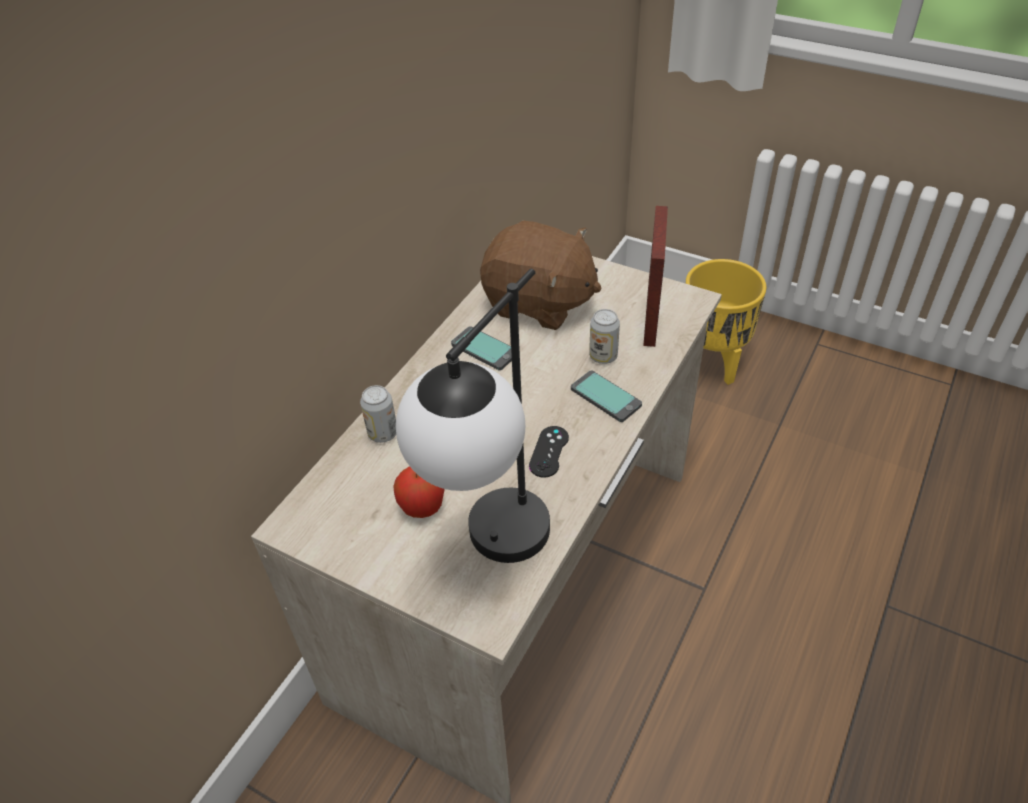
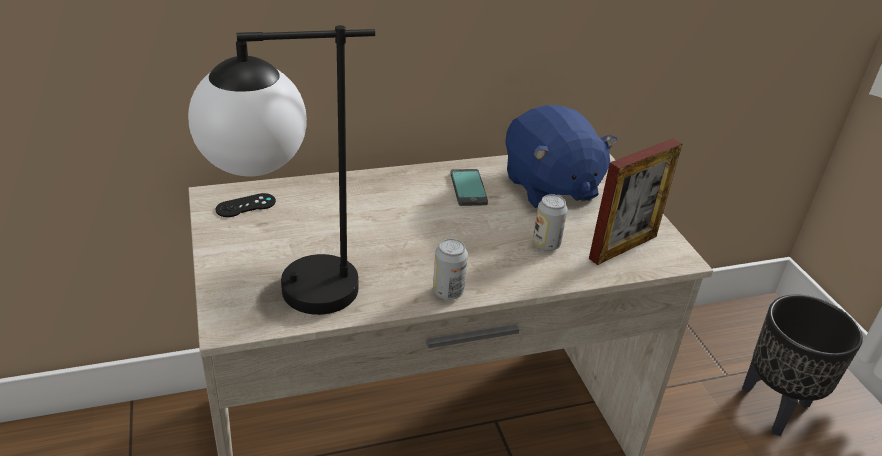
camera: 40 degrees right, 10 degrees down
(383, 433) = (333, 189): can -> can (448, 292)
(422, 506) = (292, 239): apple -> none
(539, 303) = (549, 187): brown plush toy -> blue plush toy
(549, 451) = (415, 269): black game controller -> black game controller (246, 205)
(606, 397) = (508, 267): phone -> none
(712, 363) = (776, 408): yellow planter -> black planter

